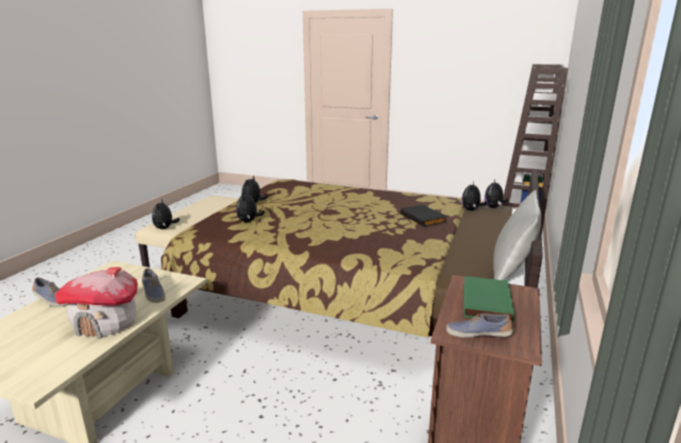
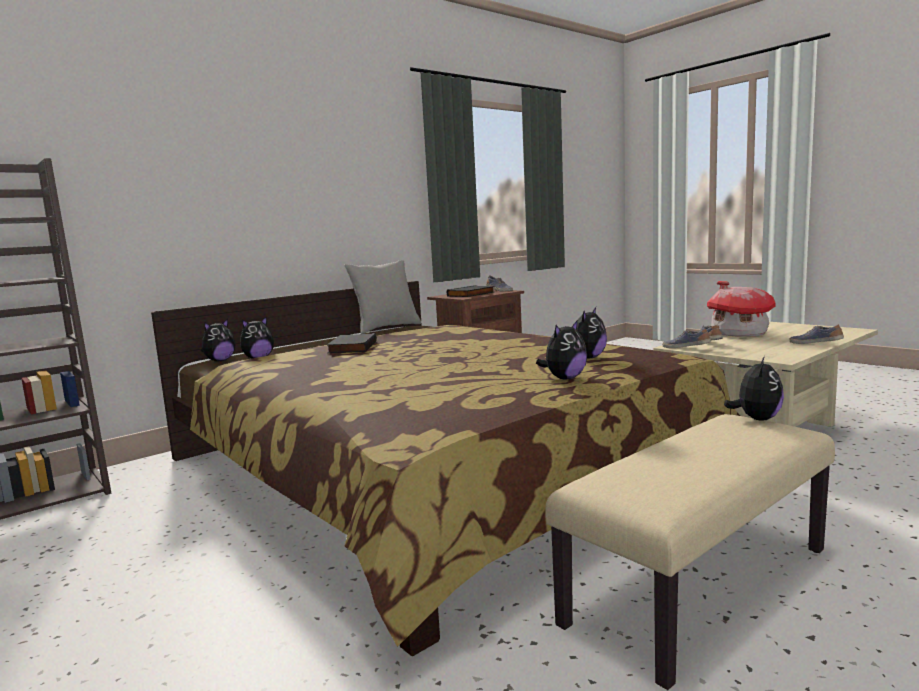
camera: 150 degrees left, 10 degrees down
(177, 279) = (686, 348): none -> shoe
(484, 302) = (471, 294): green book -> black book

